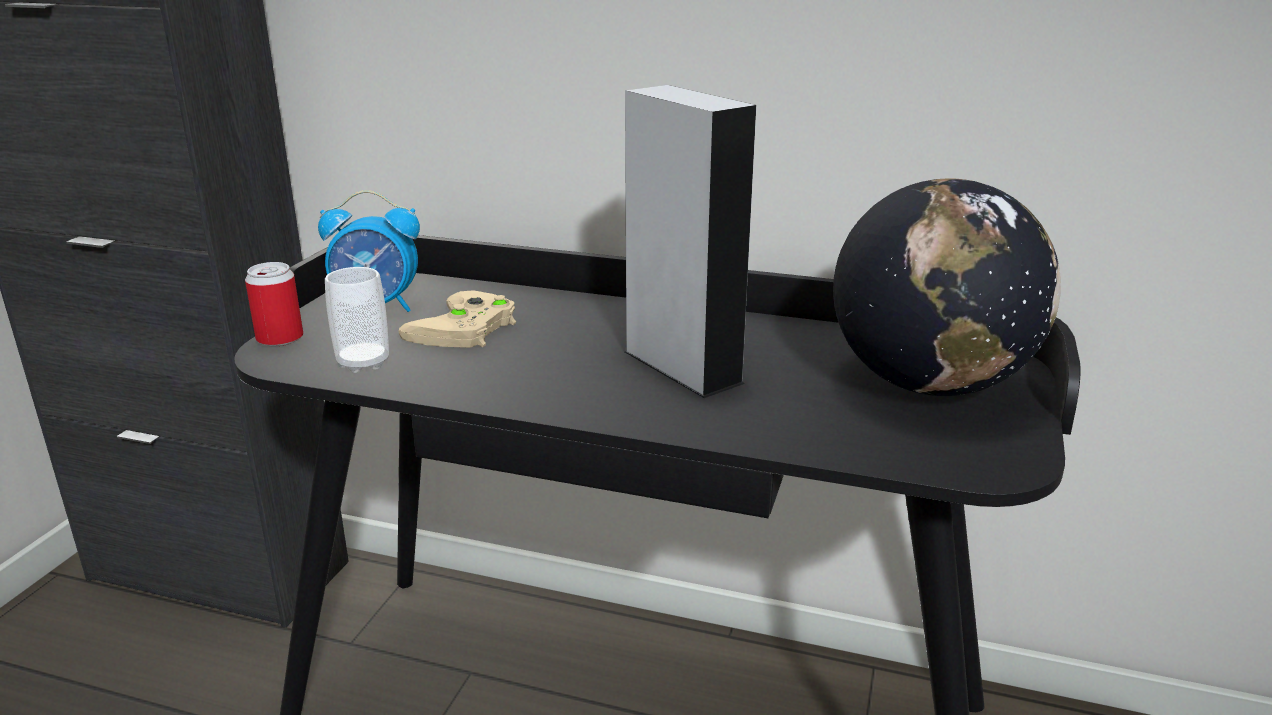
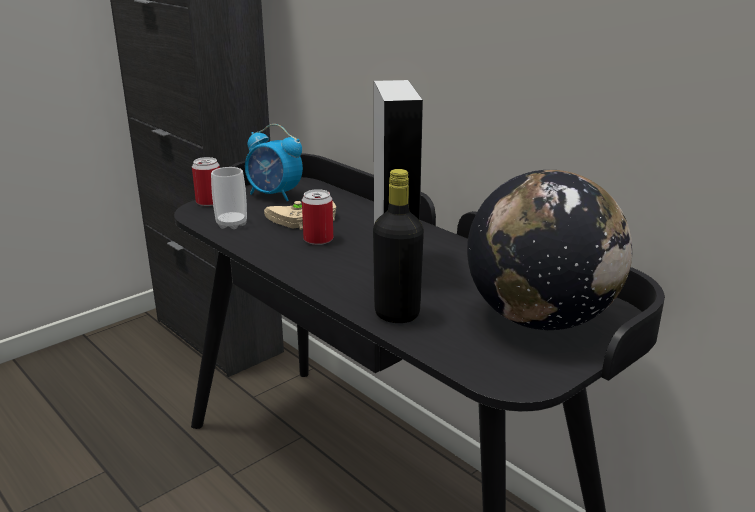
camera: 30 degrees right, 0 degrees up
(528, 354) = (318, 239): none -> can
(766, 426) = (397, 314): none -> black bottle

